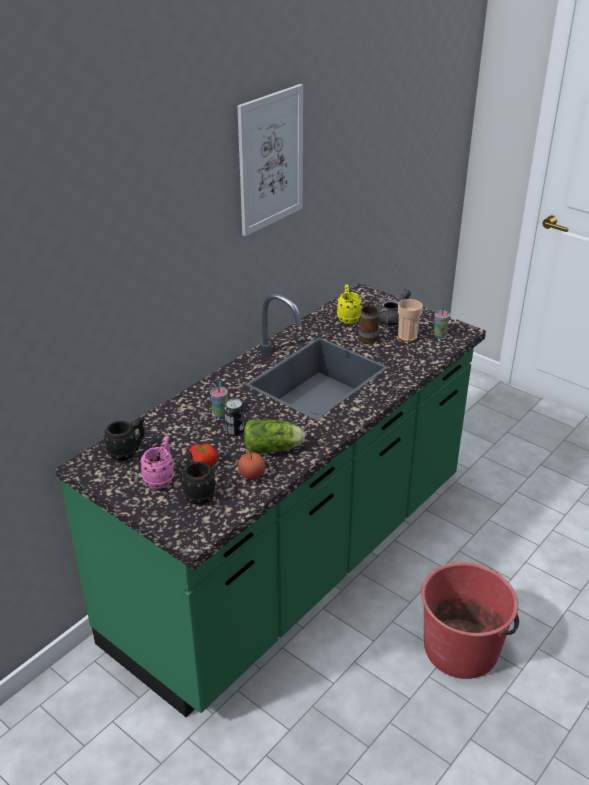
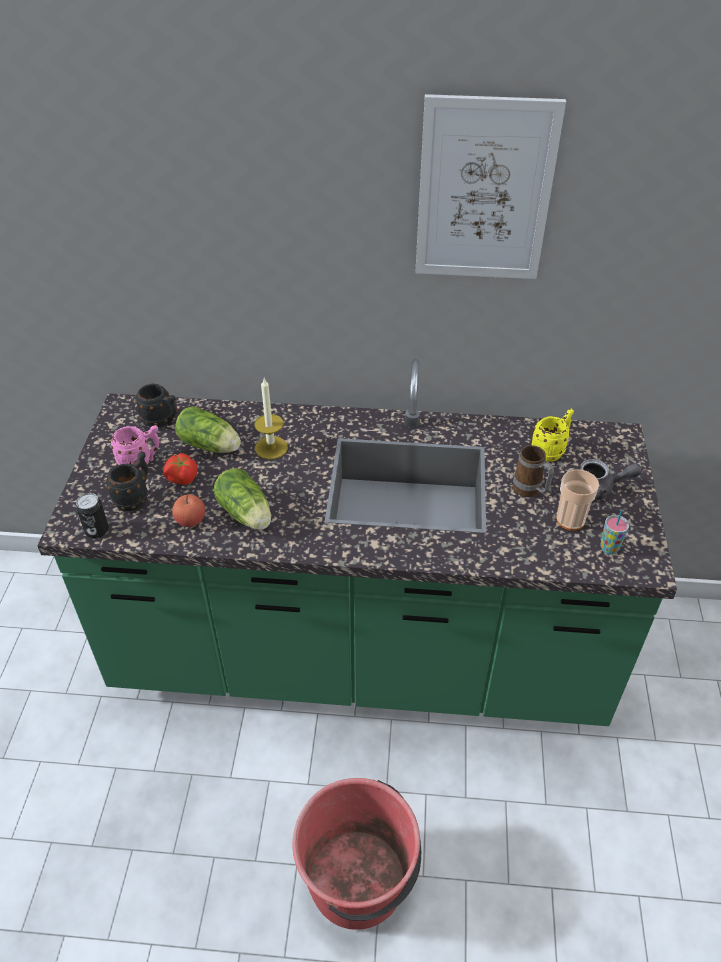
camera: 55 degrees right, 10 degrees up
(185, 439) = (211, 446): none -> lettuce
(220, 414) = (271, 447): cup -> candle
(235, 431) = (252, 472): can -> can (97, 530)

